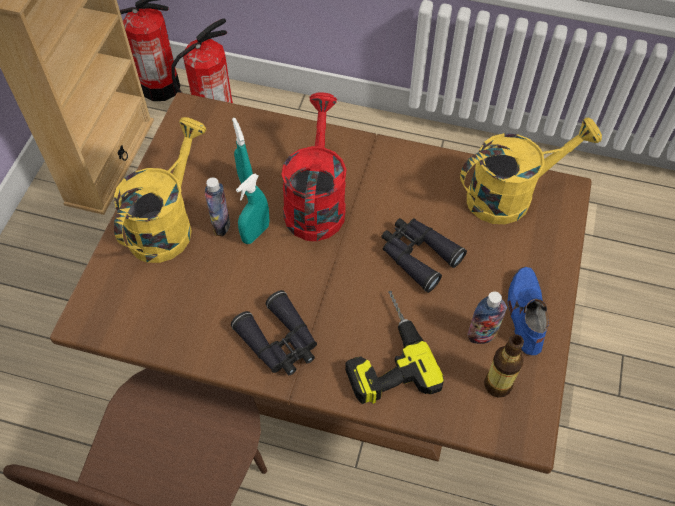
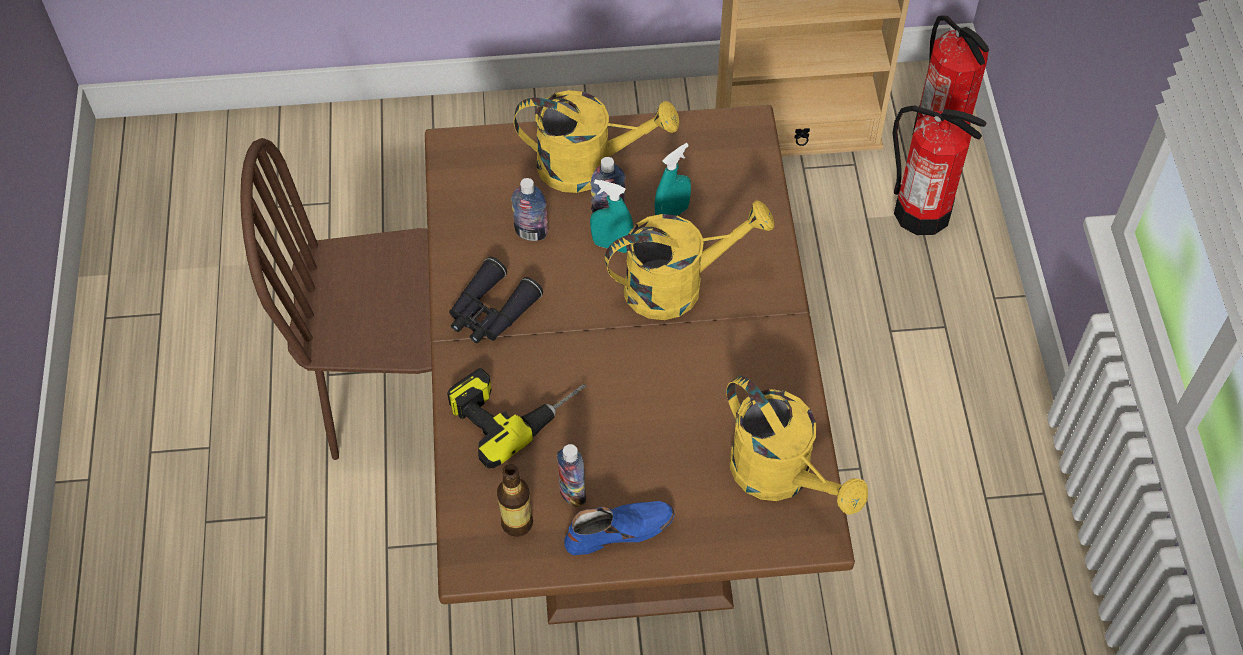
camera: 70 degrees right, 0 degrees up
(213, 287) = (531, 233): none -> bottle
(315, 202) = (678, 285): red watering can -> yellow watering can
(417, 255) = (650, 403): black binoculars -> none

